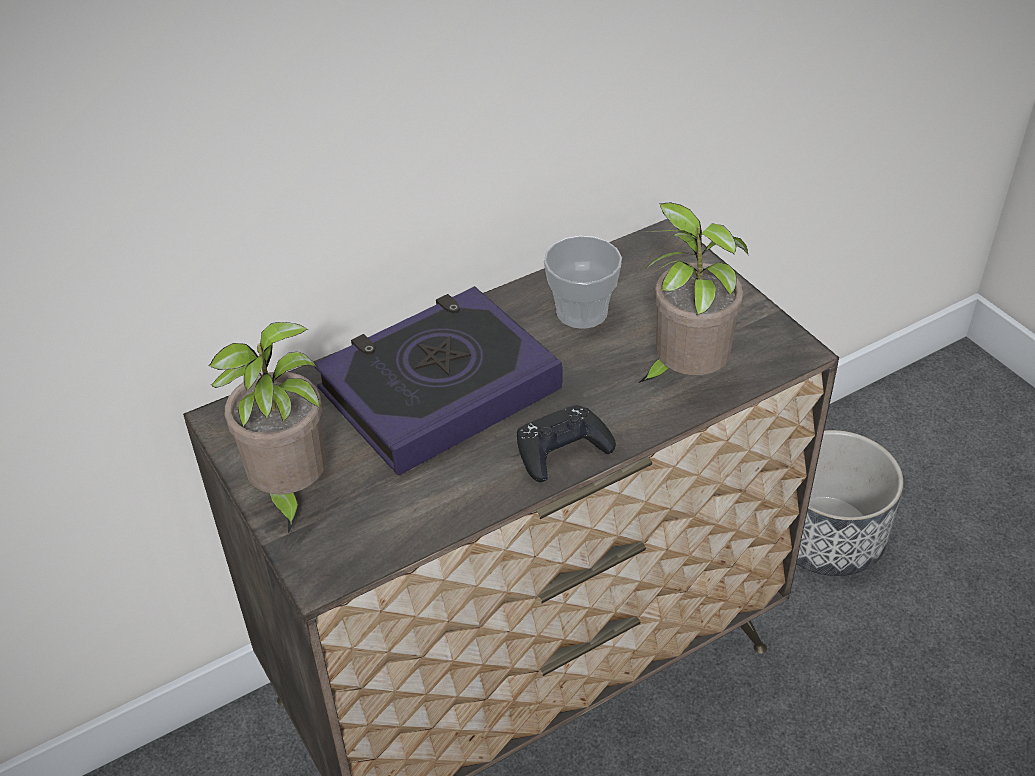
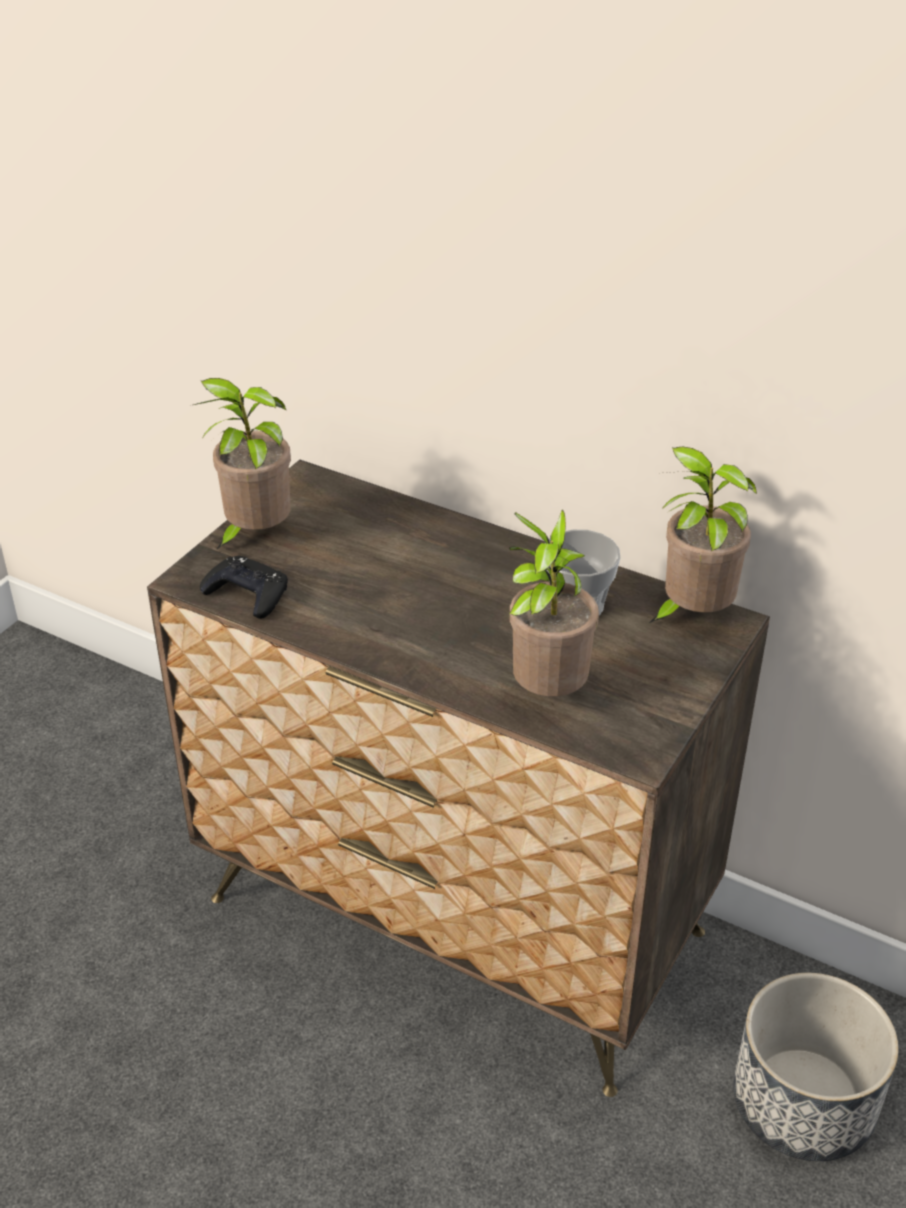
camera: 60 degrees right, 5 degrees down
(439, 389) = (416, 563): book -> none
(562, 450) = (395, 651): black game controller -> black game controller (247, 594)
(641, 255) = (691, 615): none -> potted plant

